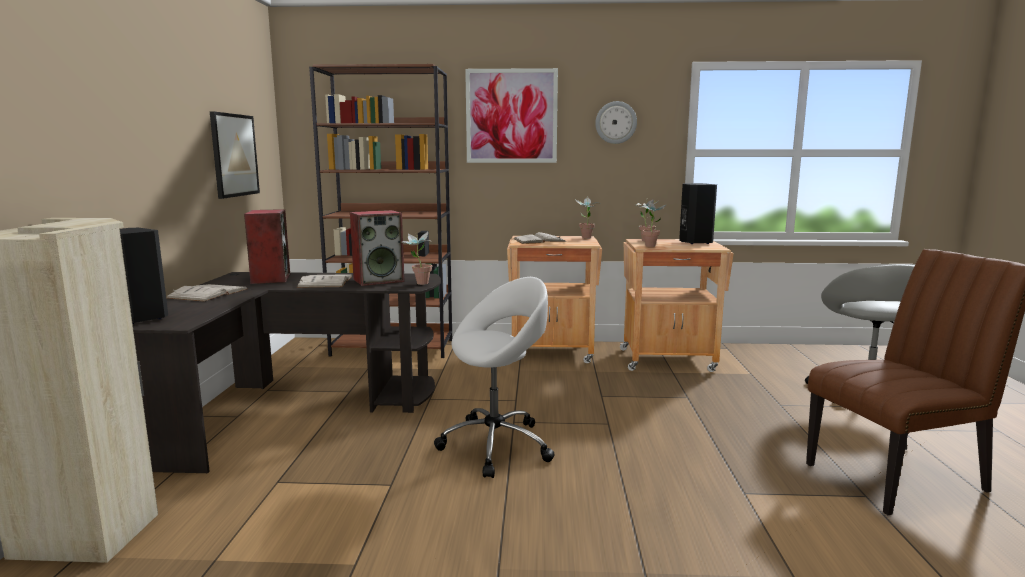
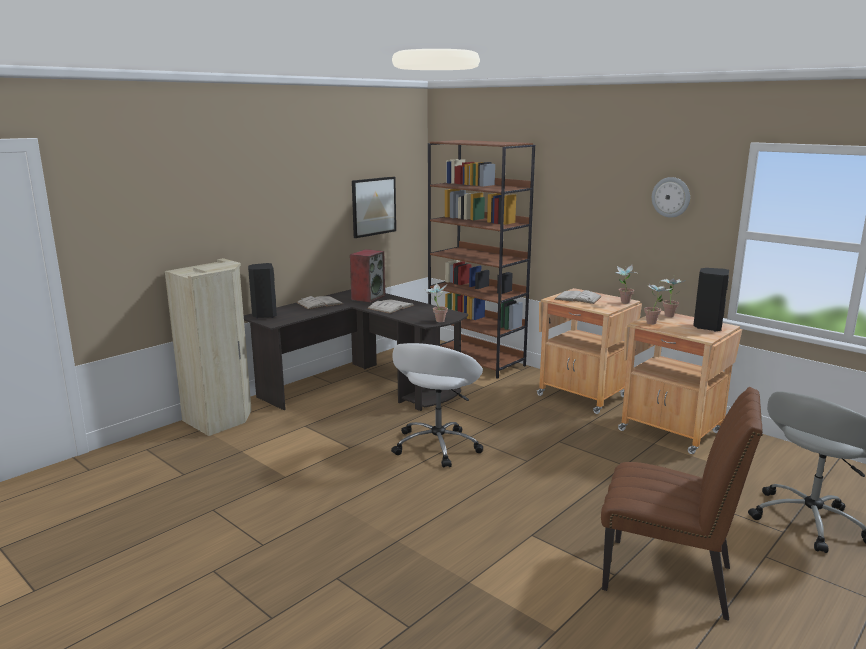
camera: 40 degrees right, 5 degrees up
(379, 280) = (421, 312): speaker -> none
(498, 445) = (436, 448): white office chair -> white office chair turned 90 degrees clockwise
(511, 116) = (583, 183): picture -> none

